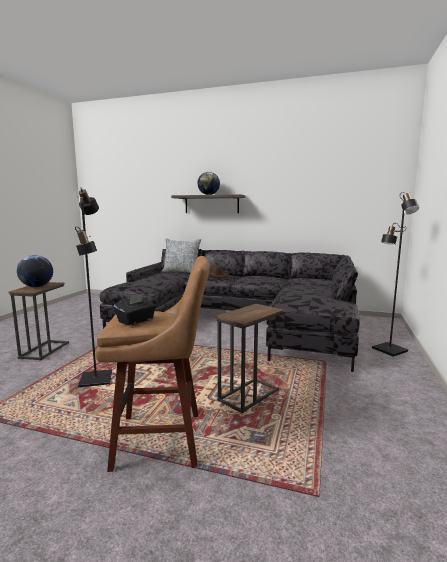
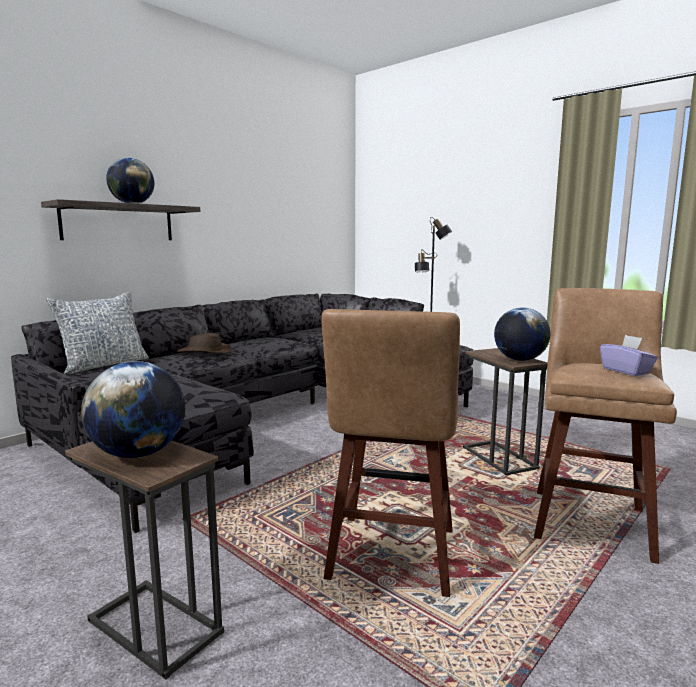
camera: 65 degrees left, 0 degrees up
(95, 379) = (391, 557): black floor lamp -> brown stool
(136, 321) = (626, 371): black tissue box -> purple tissue box
(242, 316) = (520, 360): none -> globe

